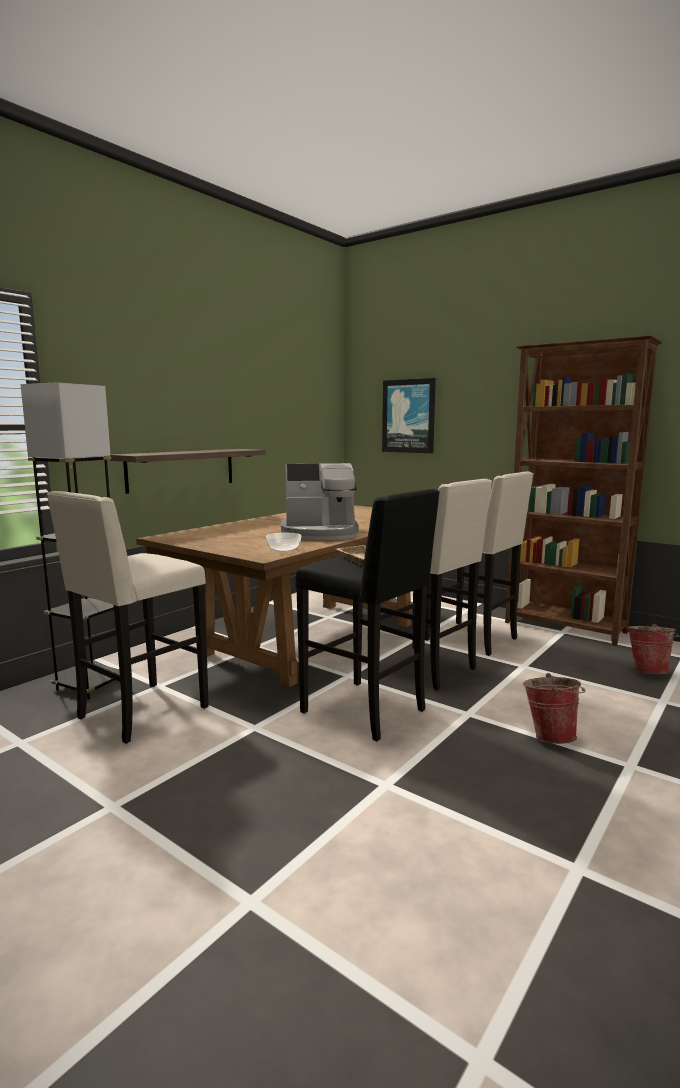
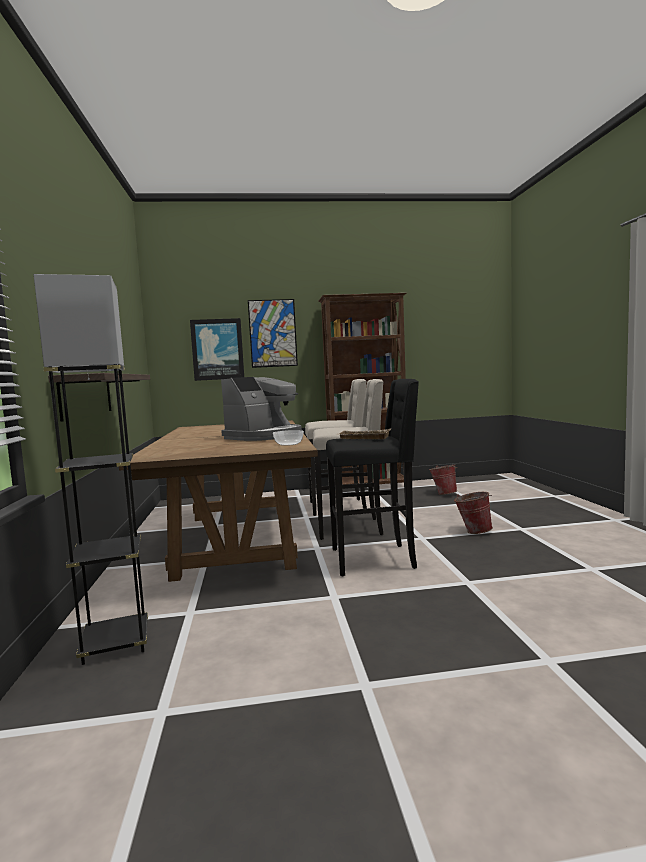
camera: 45 degrees left, 5 degrees down
(140, 713) = (225, 633): beige stool -> none
(471, 397) = (273, 333): none -> picture

